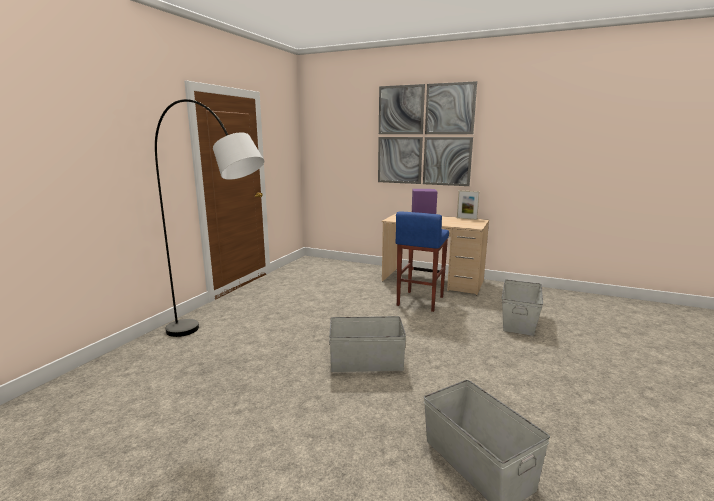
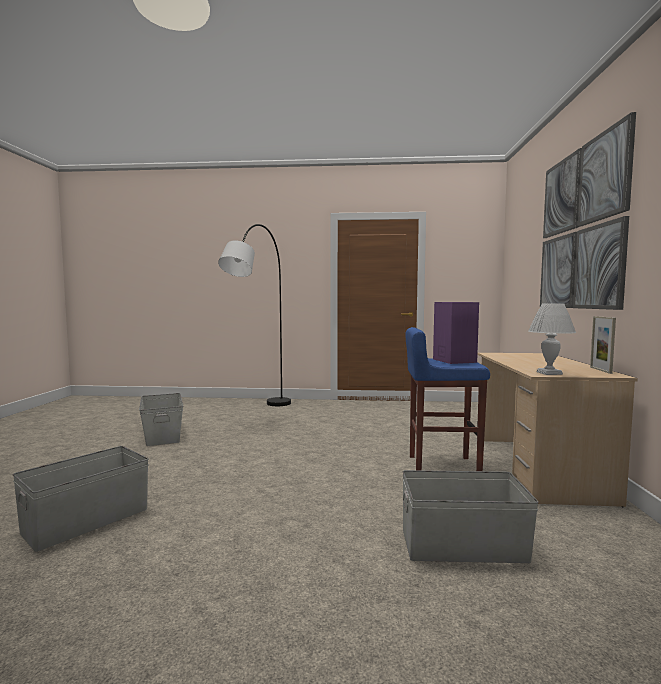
camera: 70 degrees right, 10 degrees down
(366, 361) = (257, 459): grey storage box -> grey storage box (163, 434)
(473, 225) = (549, 373): none -> white table lamp

